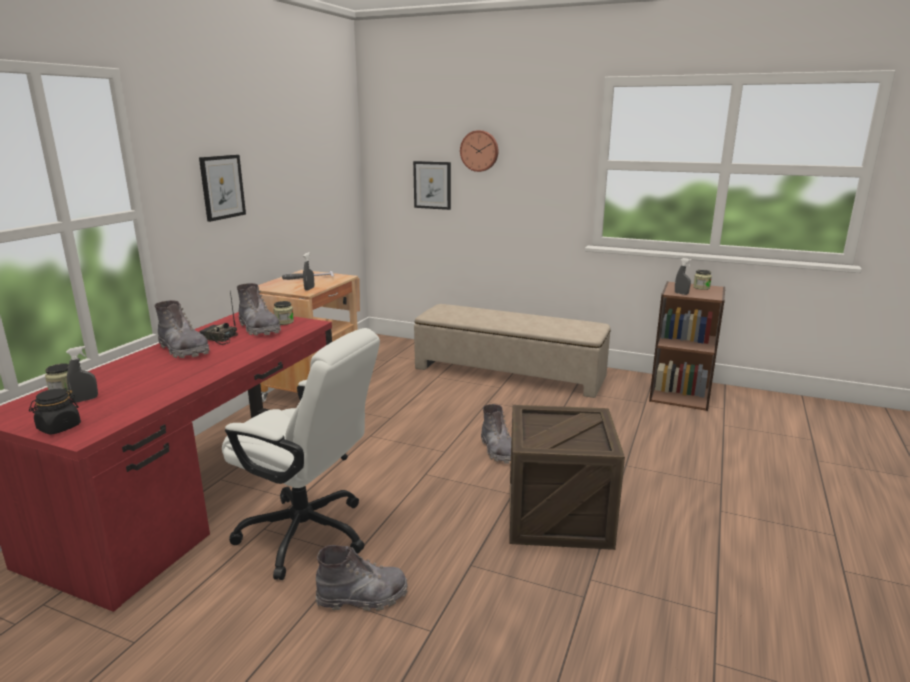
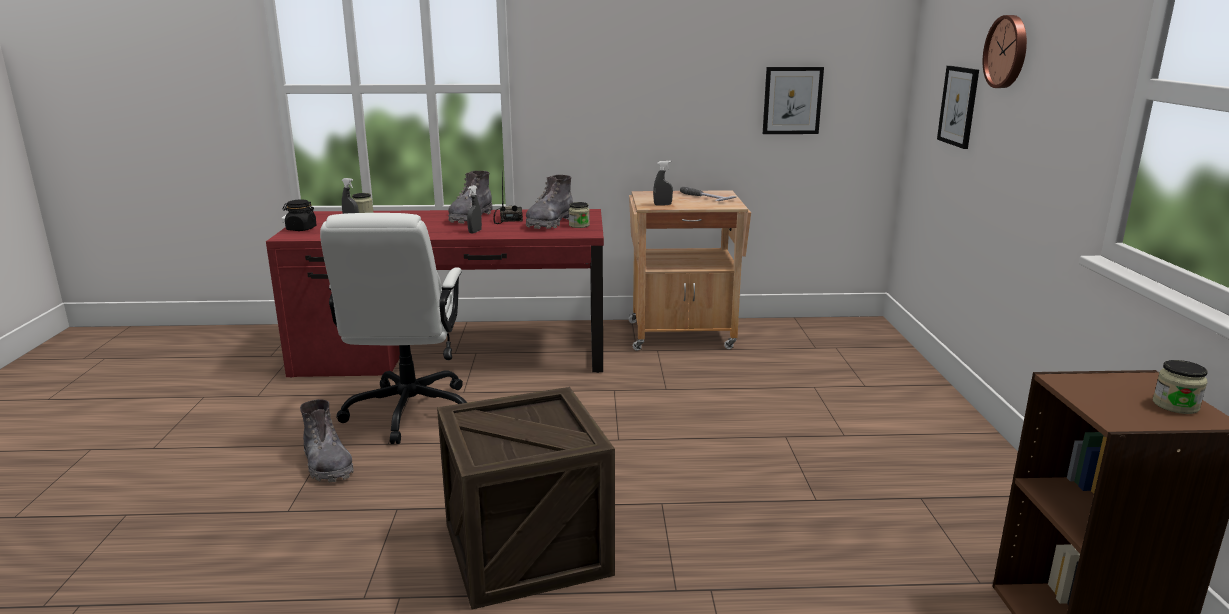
camera: 65 degrees right, 0 degrees up
(222, 187) = (619, 73): picture -> picture (792, 100)
(499, 450) = (654, 473): grey boot -> none
(510, 372) = (910, 431): beige bench -> none
(681, 293) = (1074, 388): grey spray bottle -> grey spray bottle (475, 232)

